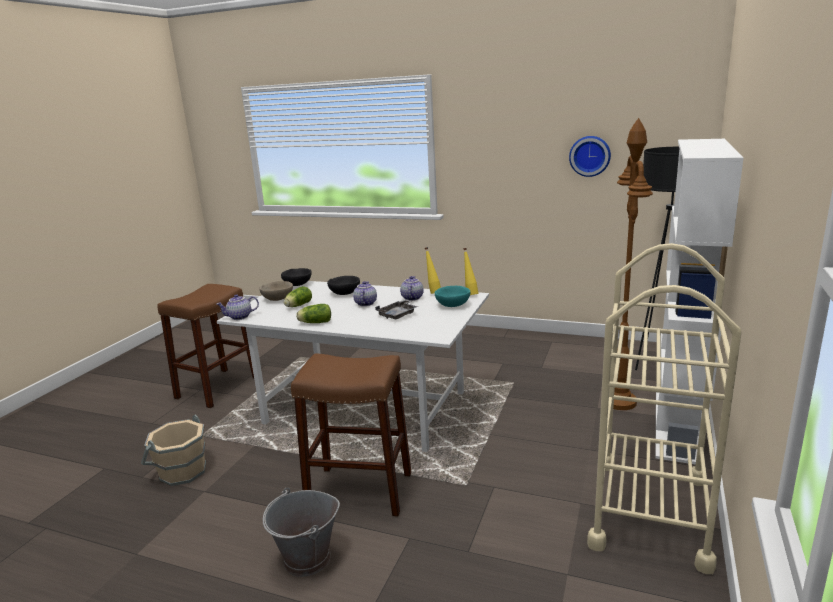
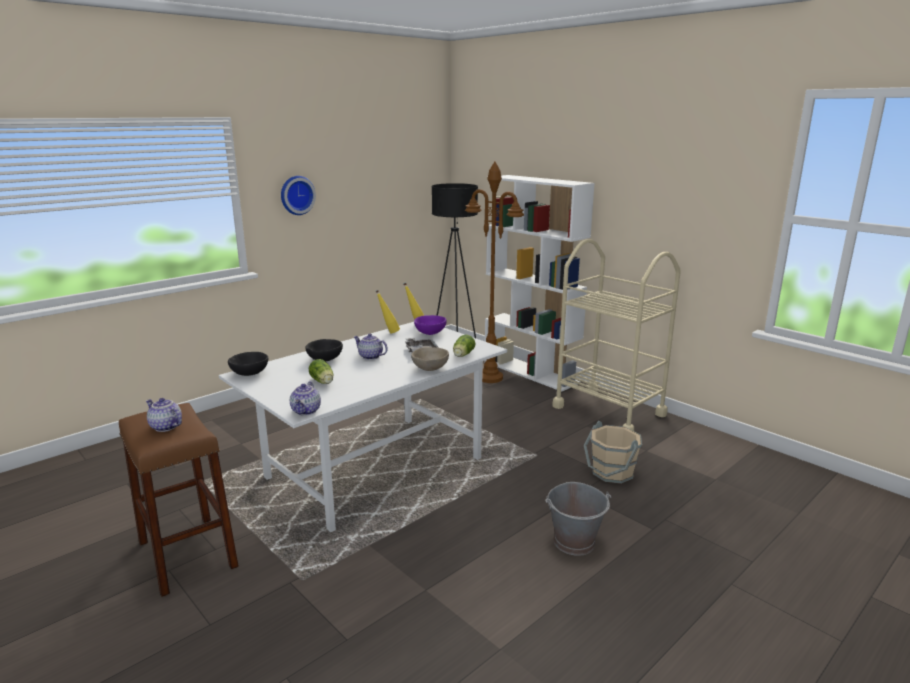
camera: 65 degrees left, 0 degrees up
(182, 471) = (368, 603): beige bucket -> beige bucket (612, 472)
(278, 299) = (281, 387): beige bowl -> beige bowl (430, 368)
(314, 322) = (386, 381): lettuce -> lettuce (462, 355)
(359, 490) = (504, 500): brown stool -> none
(411, 298) = (387, 340): teapot -> teapot (165, 427)
(453, 305) = (430, 333): turquoise bowl -> purple bowl
(590, 156) = (377, 196): wall clock -> wall clock (296, 195)

